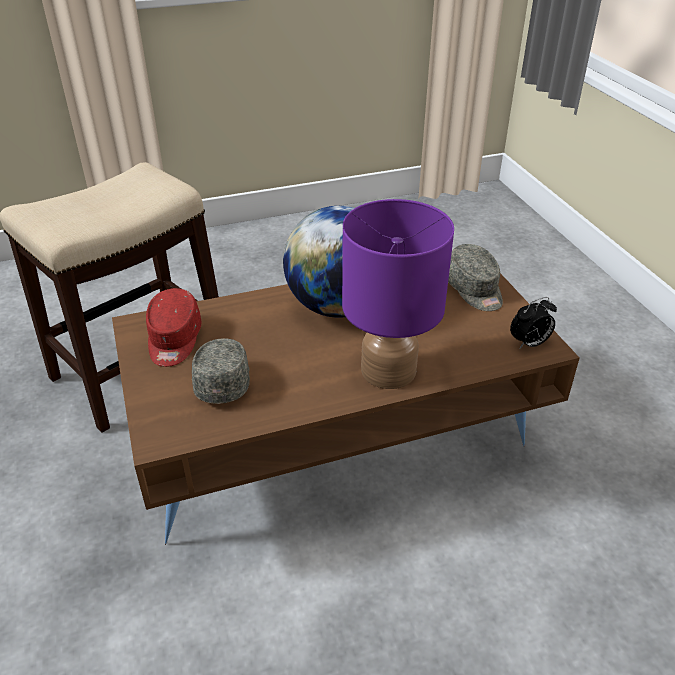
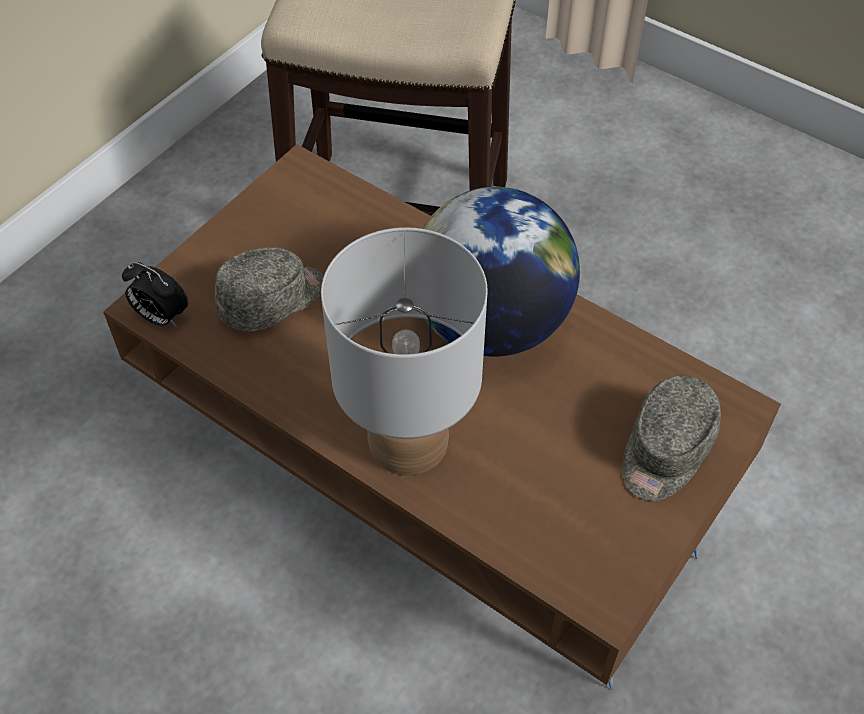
camera: 55 degrees right, 15 degrees up
(174, 340) = (301, 217): red cap -> none
(389, 370) = (410, 441): purple table lamp -> grey table lamp
(529, 344) = (596, 573): alarm clock -> alarm clock (161, 317)

